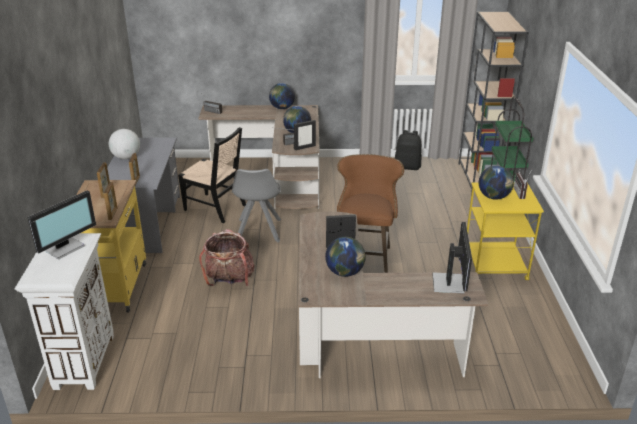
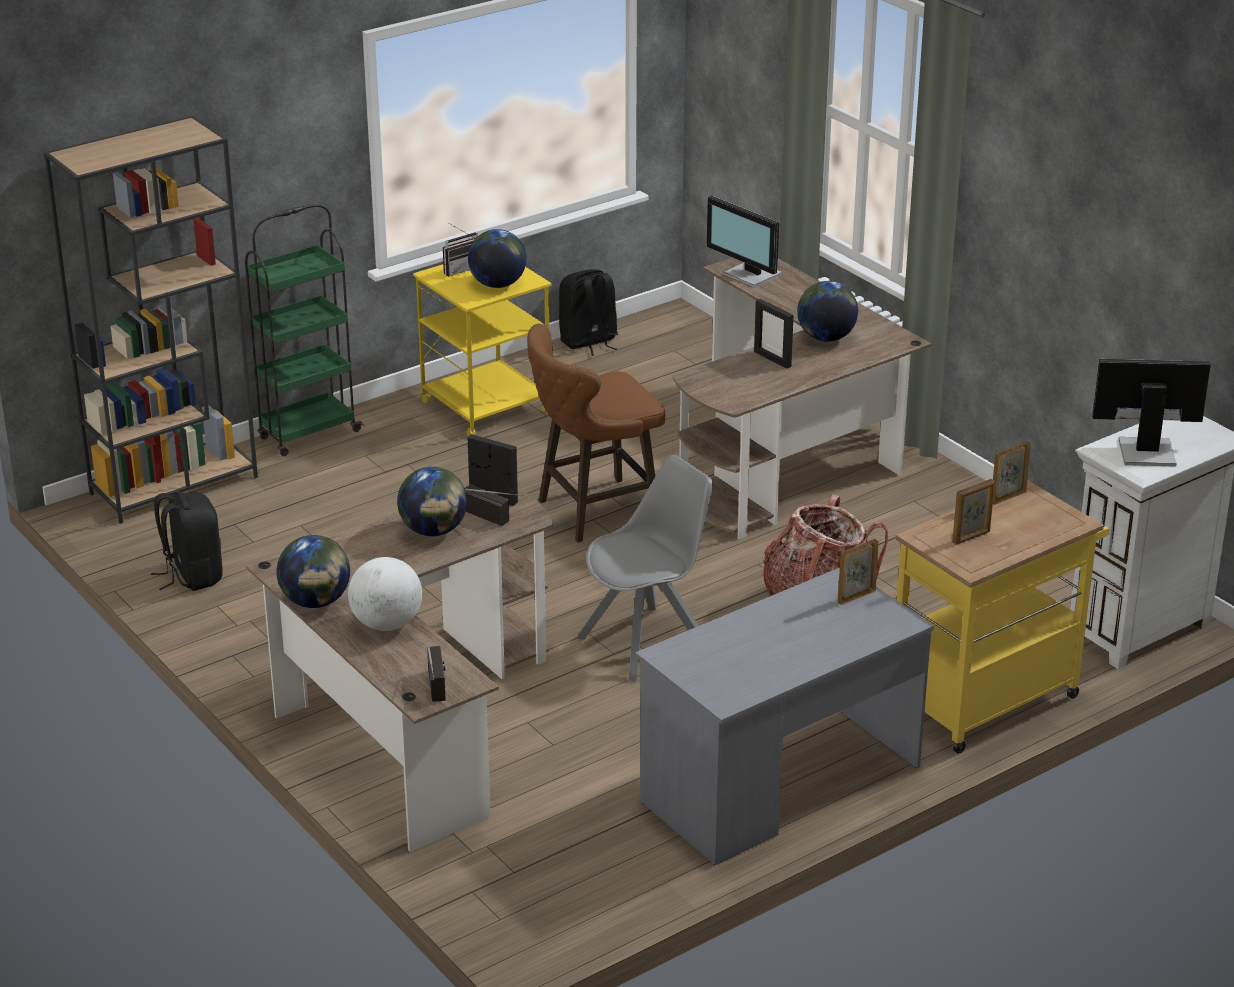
camera: 125 degrees left, 0 degrees up
(126, 157) = (794, 660): globe -> globe (387, 624)
(215, 208) = (627, 732): chair -> none
(449, 283) = (751, 275): monitor -> monitor turned 105 degrees counterclockwise
(552, 325) = (588, 342): none -> black backpack

